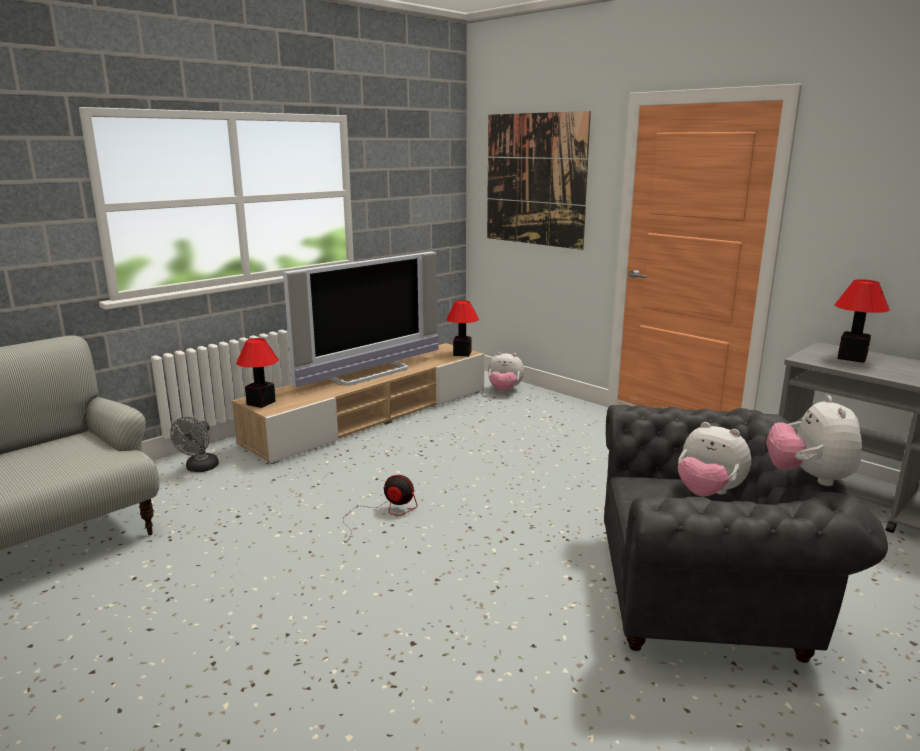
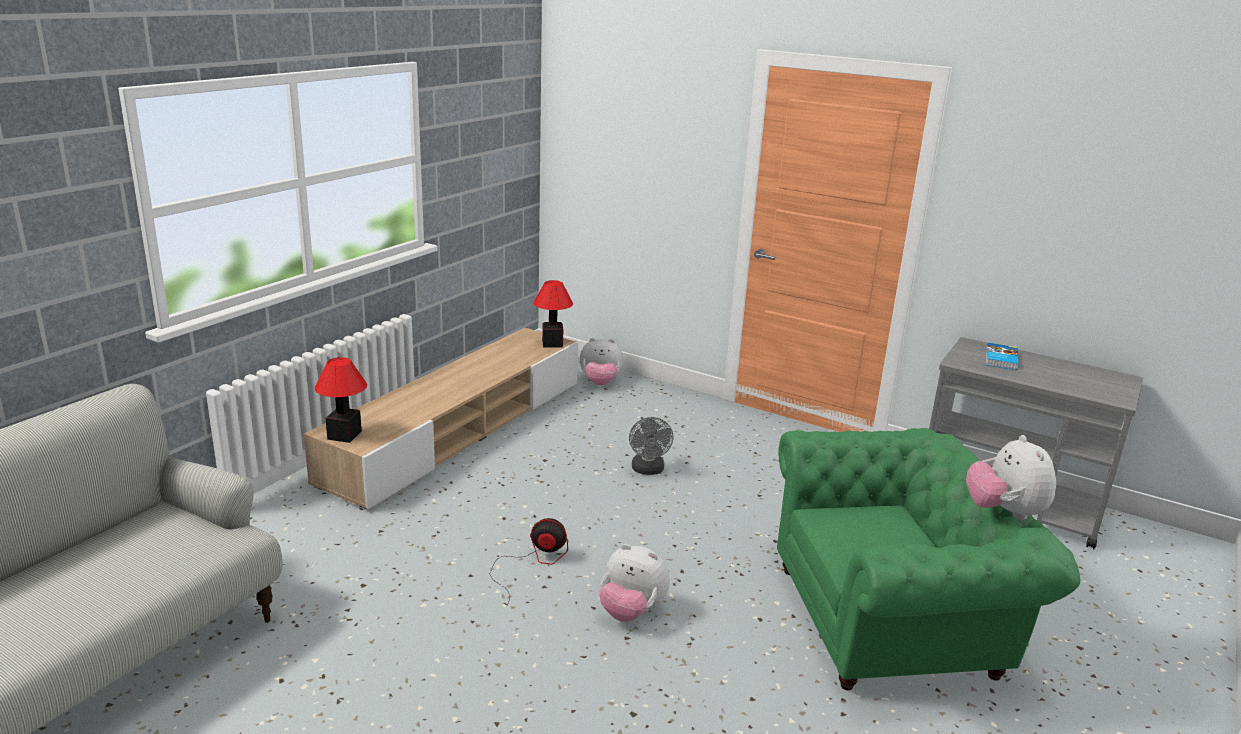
camera: 15 degrees left, 5 degrees up
(199, 468) = (278, 524): grey fan -> grey fan (648, 470)
(370, 373) = (456, 380): television -> none
(534, 180) = (635, 135): picture -> none
(707, 594) = (894, 620): grey armchair -> green armchair
(708, 493) = (894, 522): plush toy -> plush toy (631, 612)
(851, 358) = (1000, 359): table lamp -> book

